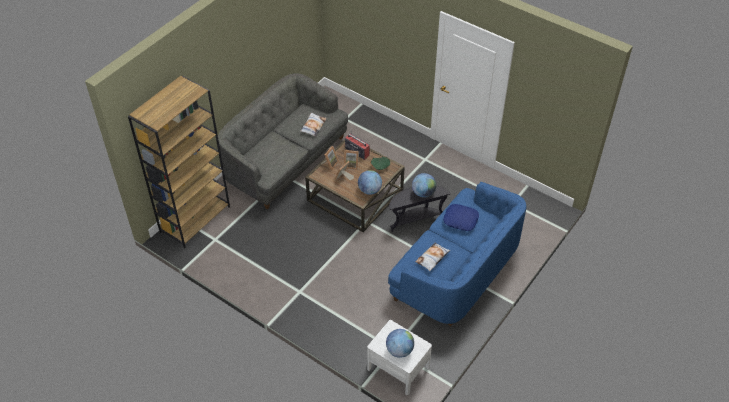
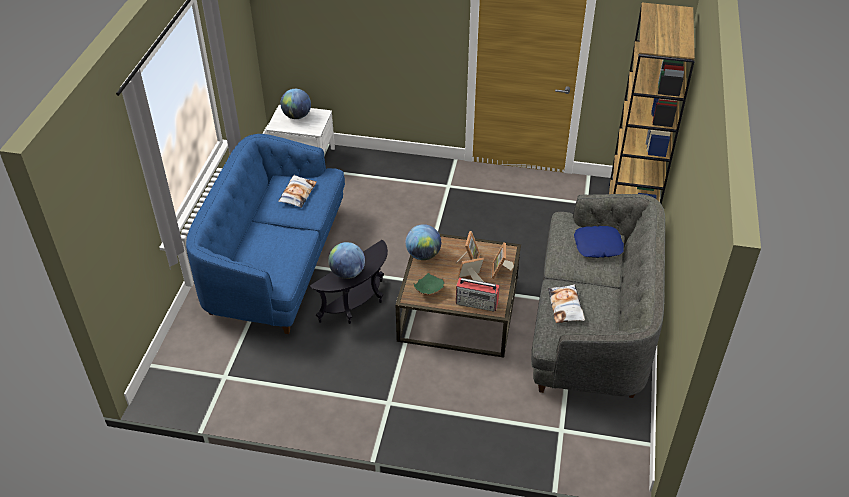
camera: 155 degrees right, 5 degrees down
(460, 220) = (279, 247): blue pillow -> blue pillow (598, 246)

